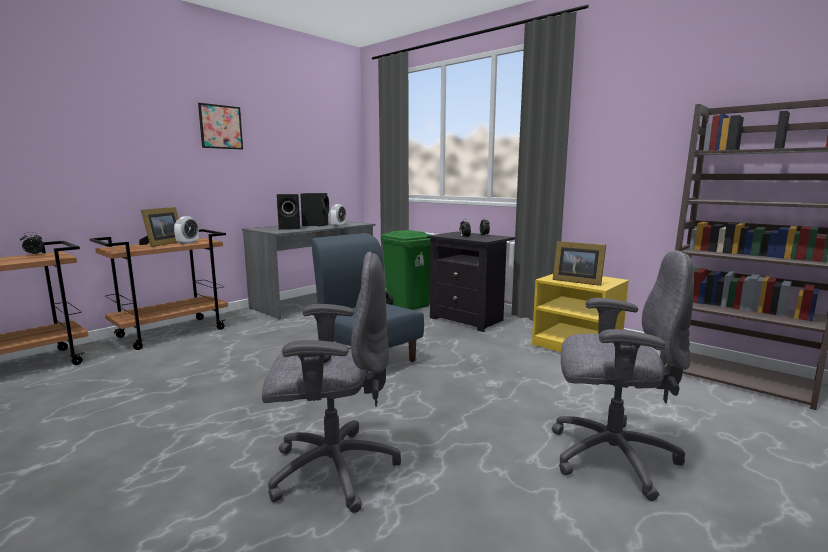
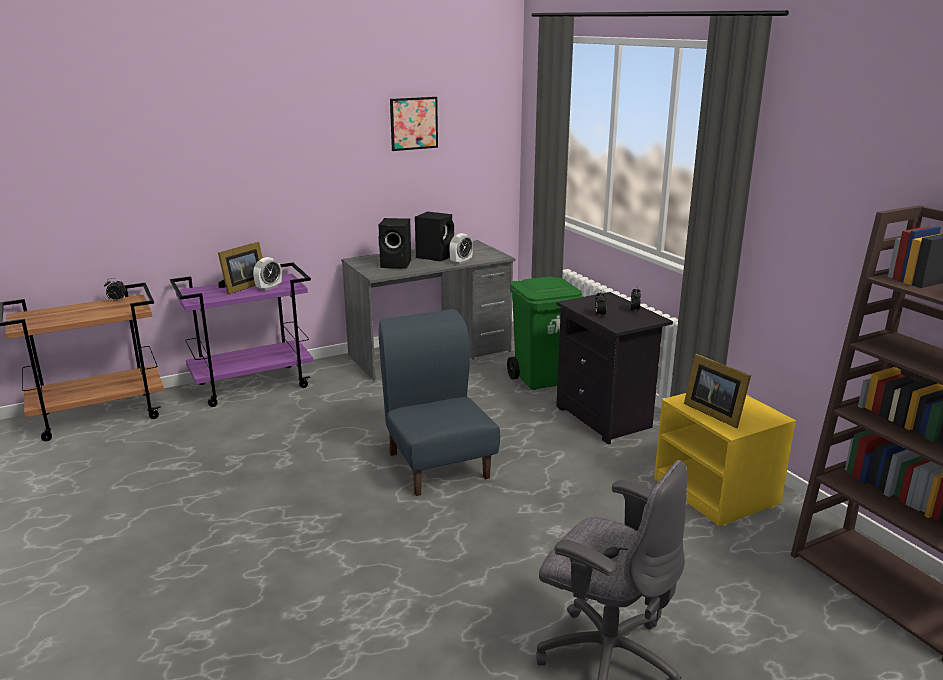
camera: 20 degrees right, 10 degrees up
(172, 332) = (253, 385): brown cart -> purple cart
(221, 127) = (317, 135): picture -> picture (414, 123)
(331, 469) = (324, 600): grey office chair -> none

